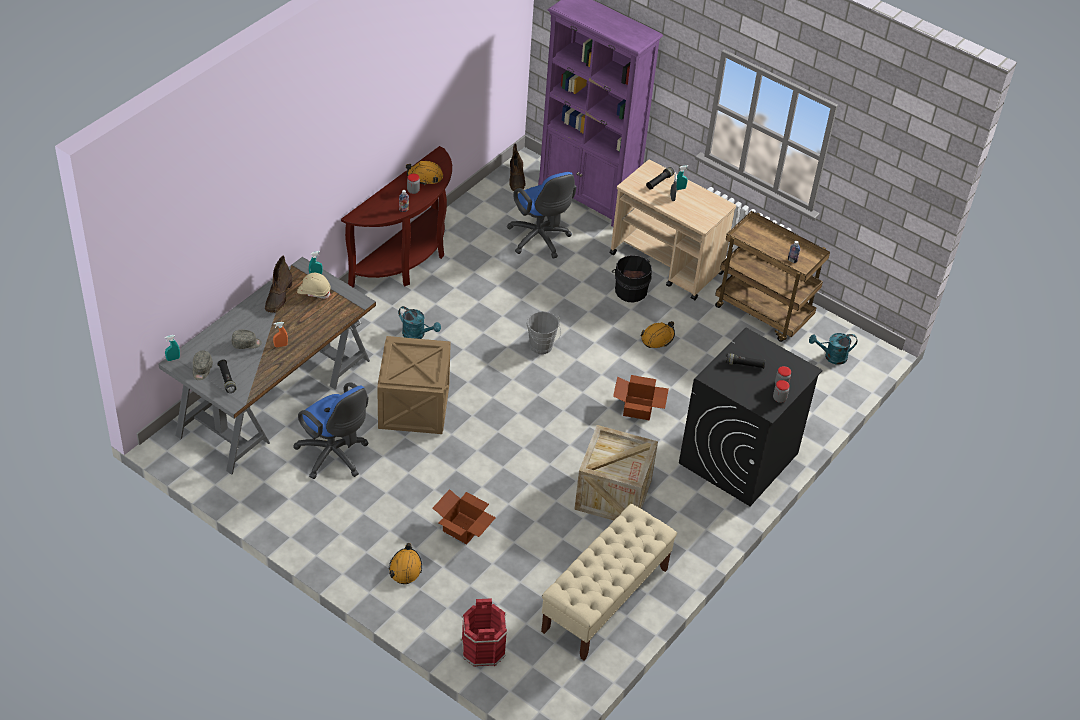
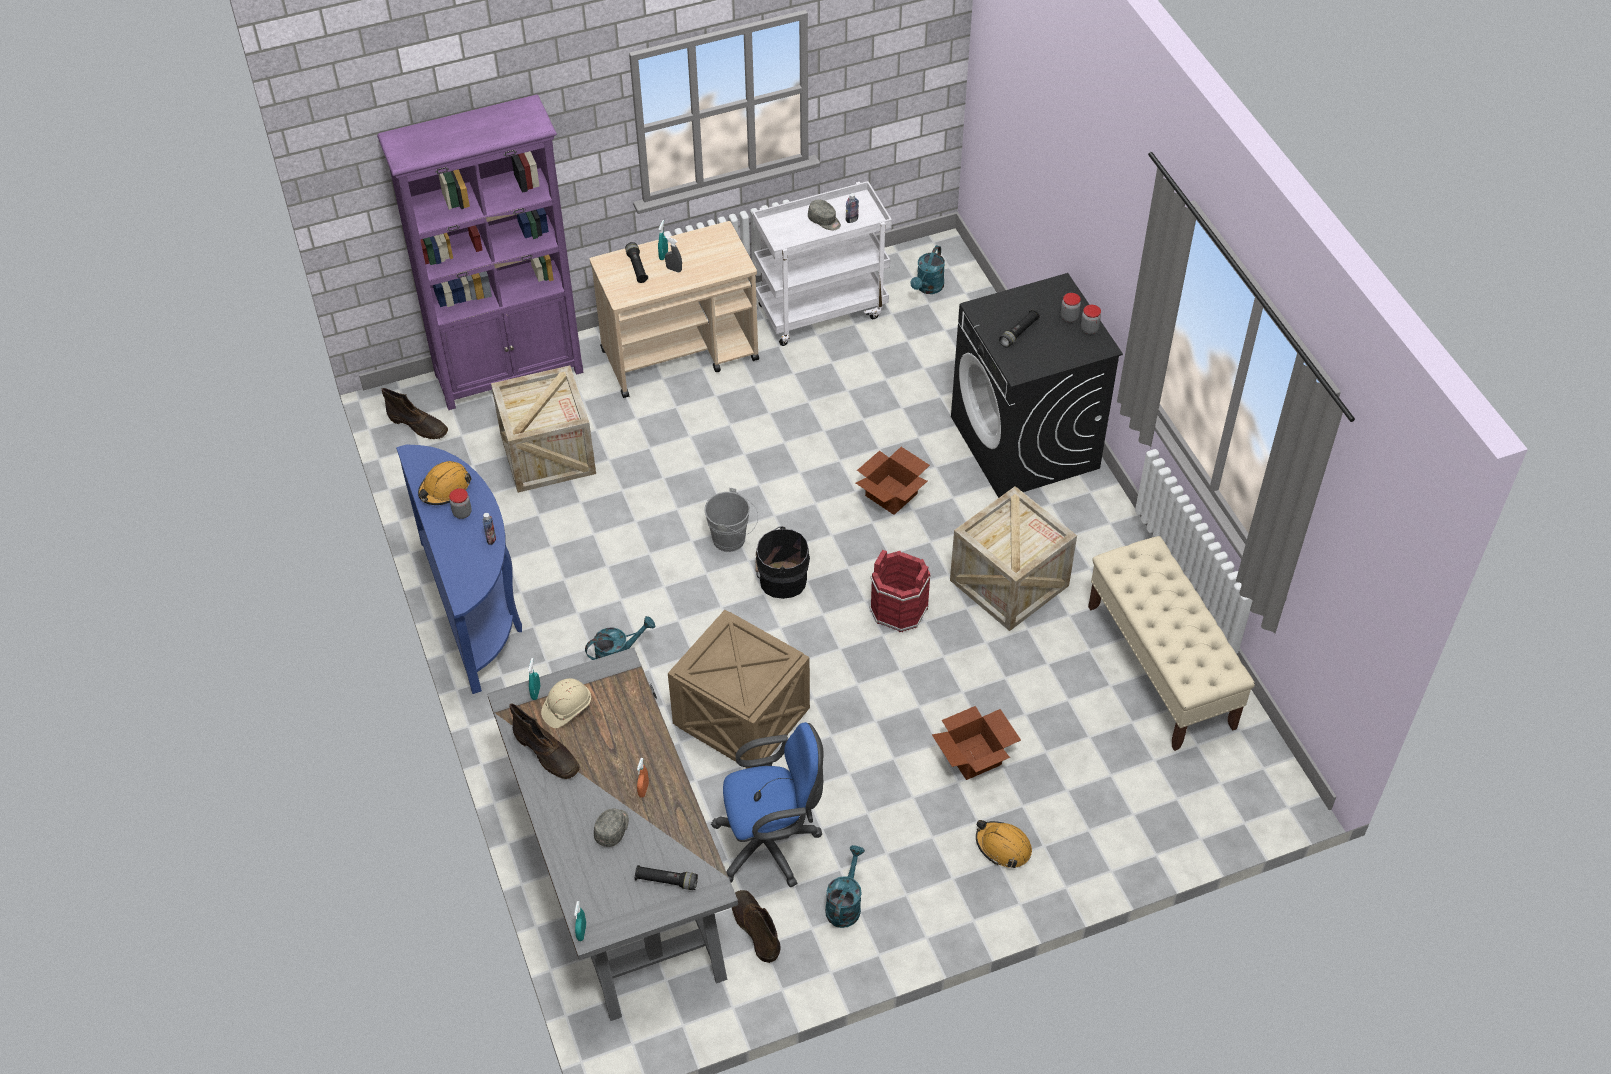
camera: 55 degrees left, 5 degrees up
(202, 369) = (626, 904): grey cap -> grey cap (824, 221)
(273, 473) = (754, 928): none -> brown boot
(315, 507) = (844, 904): none -> turquoise watering can
(406, 260) = (475, 608): brown console table -> blue console table
(482, 649) = (1170, 821): red bucket -> red bucket (898, 609)
(540, 240) = (548, 454): blue office chair -> crate
(630, 290) = (697, 409): black bucket -> black bucket (780, 579)
(657, 338) = (794, 422): orange hard hat -> none
(764, 313) = (822, 310): brown cart -> white cart

